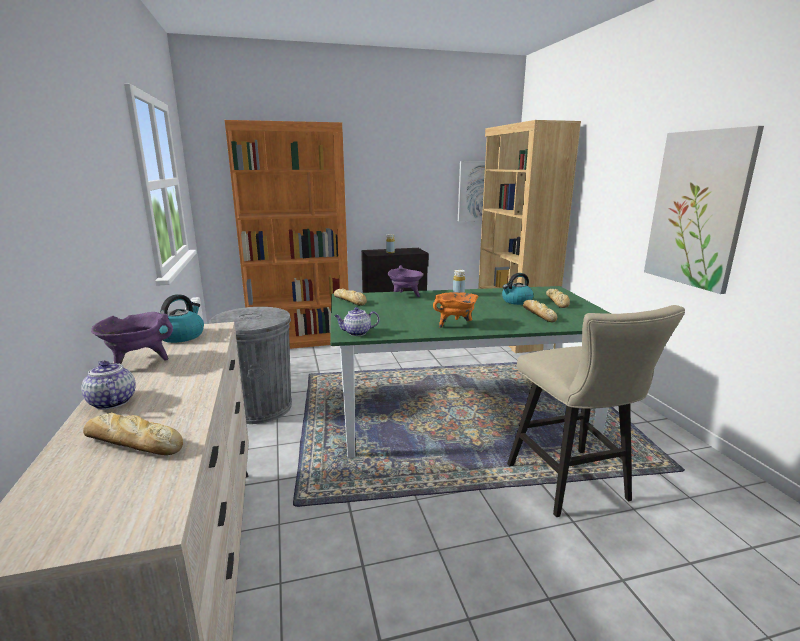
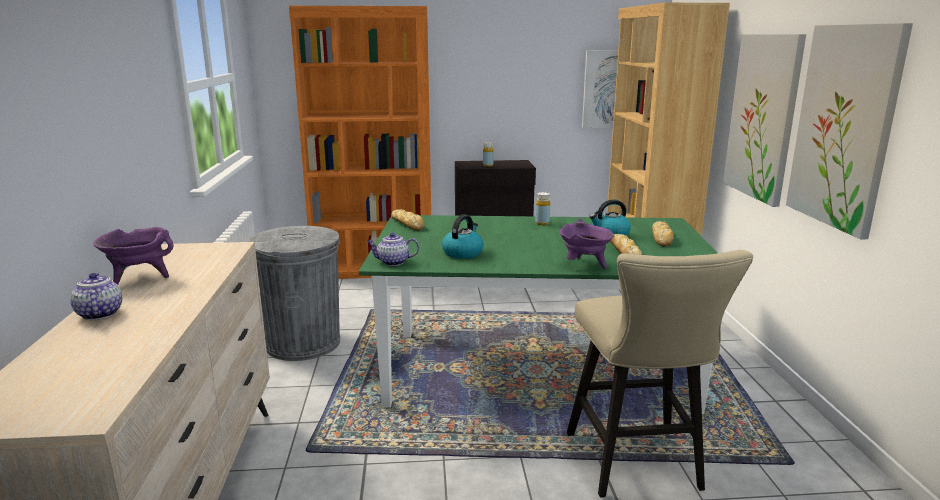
camera: 10 degrees right, 0 degrees up
(132, 443) = (101, 351): bread -> none
(181, 336) = (193, 254): kettle -> kettle (463, 253)
(405, 296) = (476, 221): purple cooking pot -> purple cooking pot (584, 265)
(455, 325) = (513, 259): orange cooking pot -> none
(616, 206) = (763, 117): none -> picture

